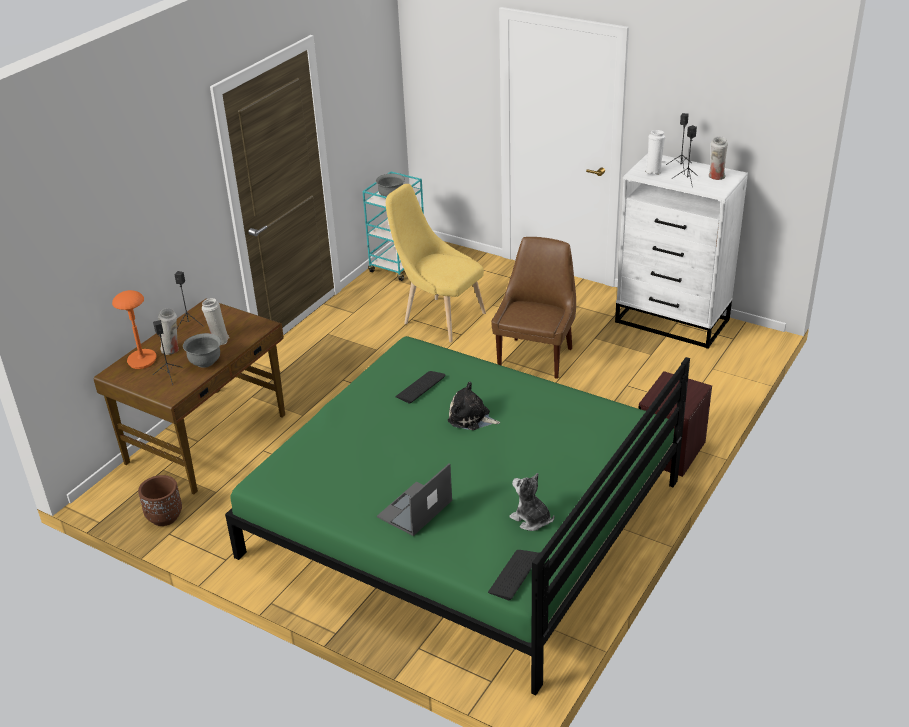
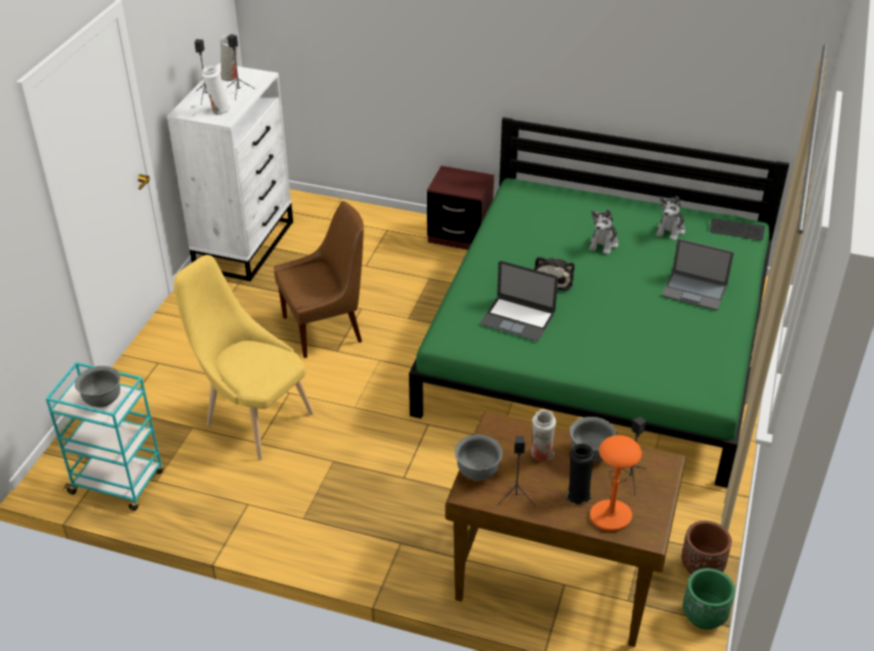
camera: 105 degrees left, 5 degrees up
(123, 506) = (703, 616): none -> green planter
(172, 350) = (577, 494): white vase -> black vase
(222, 312) = (477, 472): none -> grey bowl
(420, 387) = (517, 319): keyboard -> laptop
(439, 317) = (253, 417): yellow chair -> yellow chair turned 105 degrees clockwise
(520, 463) = (603, 244): none -> plush toy
(536, 356) = (325, 328): brown chair -> brown chair turned 150 degrees clockwise

